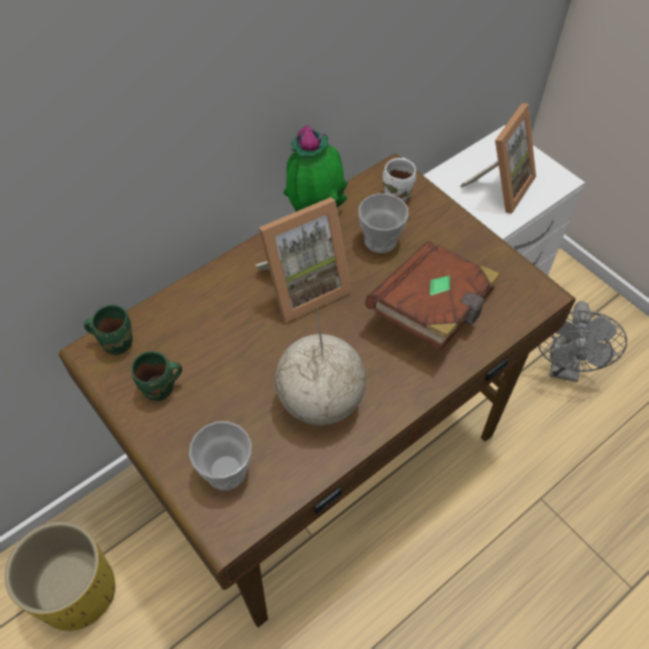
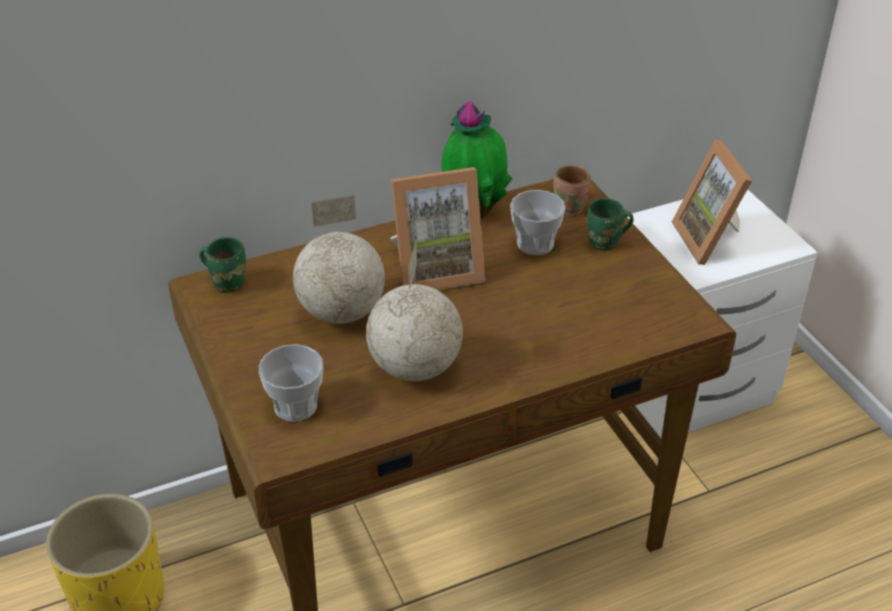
camera: 15 degrees right, 15 degrees down
(161, 389) = (257, 328): green mug -> green mug (605, 243)
(235, 354) = (342, 312): none -> globe
(399, 194) = (572, 207): white mug -> brown mug
(433, 309) = (569, 312): brown book -> none
(500, 186) = (712, 240): picture frame -> picture frame turned 120 degrees clockwise
(565, 368) = (780, 494): grey fan -> none

